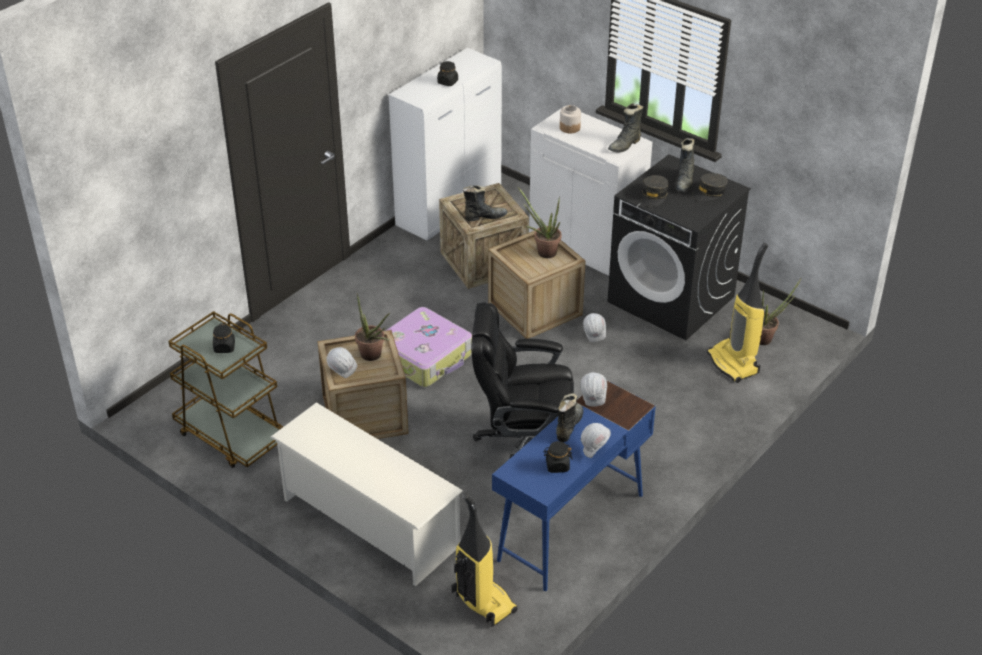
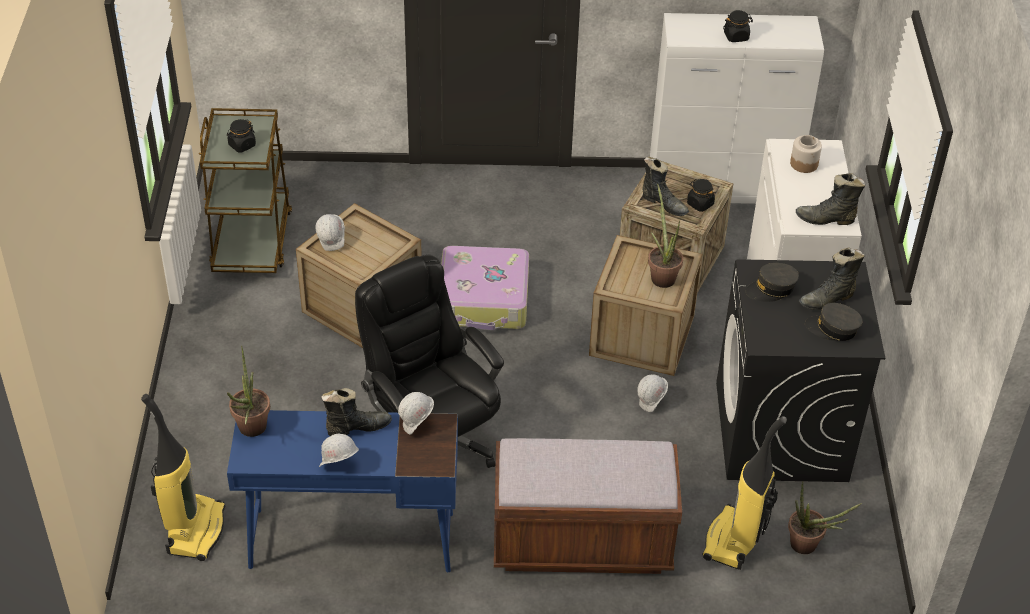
camera: 50 degrees right, 5 degrees up
(369, 523) = (225, 393): white shoe rack -> none
(373, 356) = (372, 250): potted plant -> potted plant (250, 431)
(557, 466) = (291, 450): black jar -> black jar (700, 204)
(675, 425) = (582, 542): none -> brown bench

